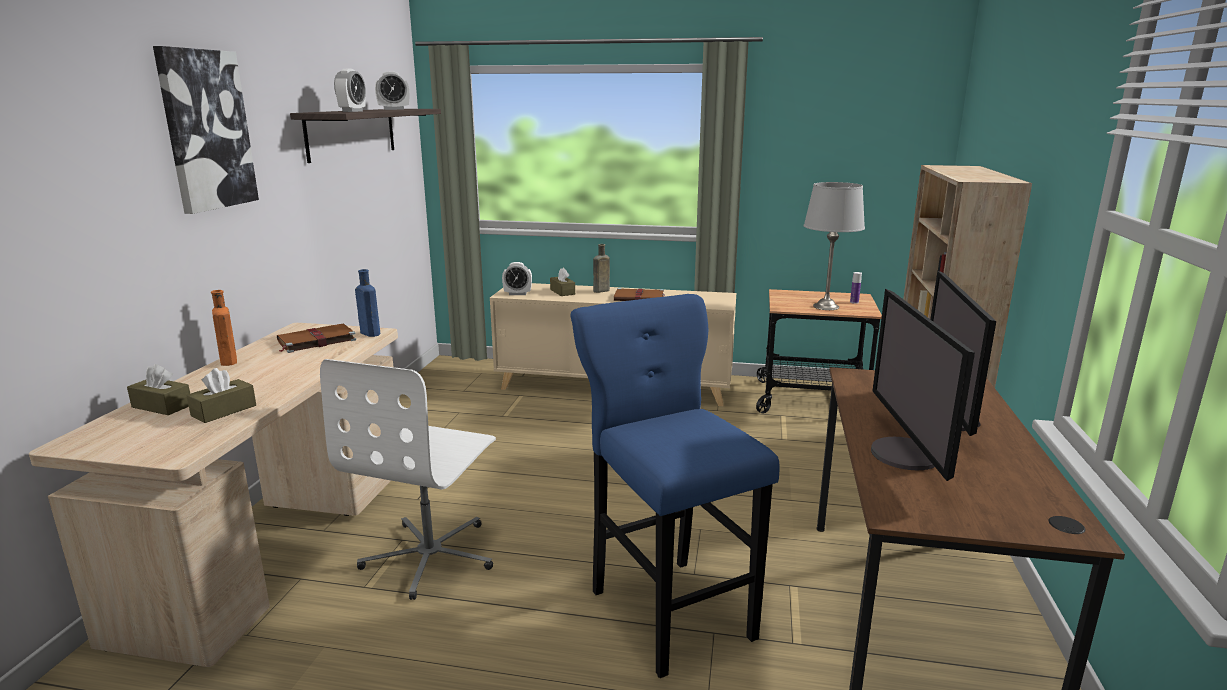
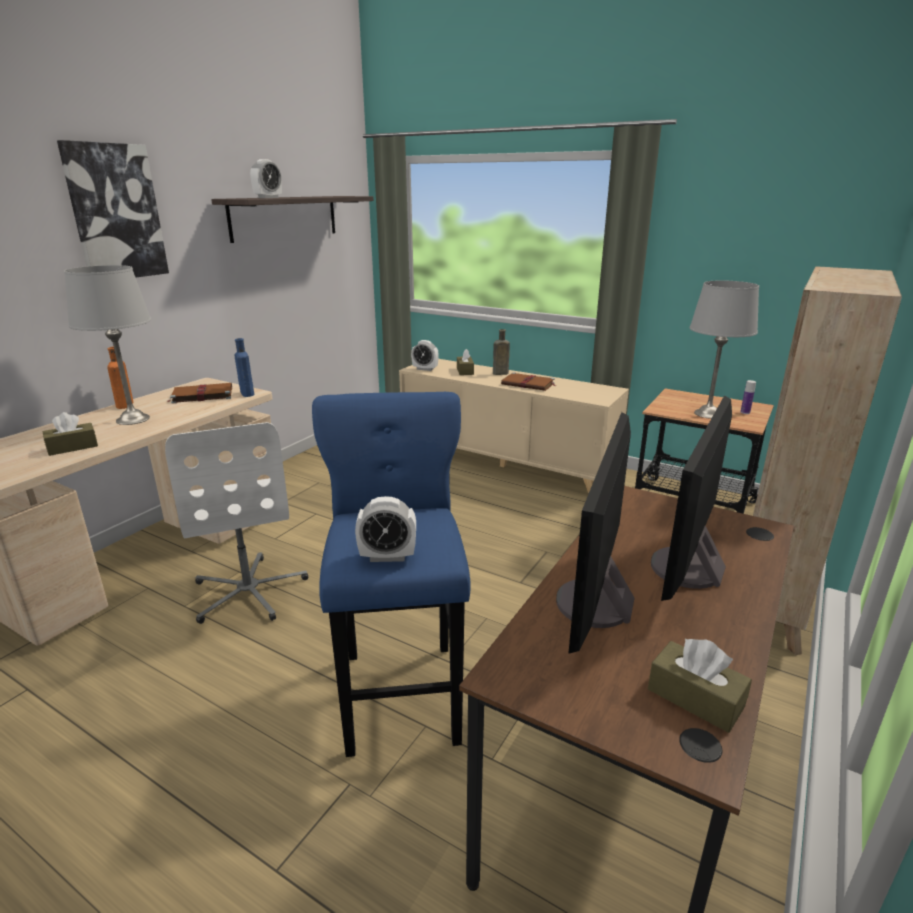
camera: 20 degrees right, 5 degrees up
(162, 406) = (40, 437): brown tissue box -> brown tissue box (695, 698)
(262, 374) = (133, 419): none -> grey table lamp
(393, 109) = (323, 196): alarm clock -> alarm clock (387, 556)
(431, 556) = (249, 591): white office chair -> white office chair turned 60 degrees counterclockwise

